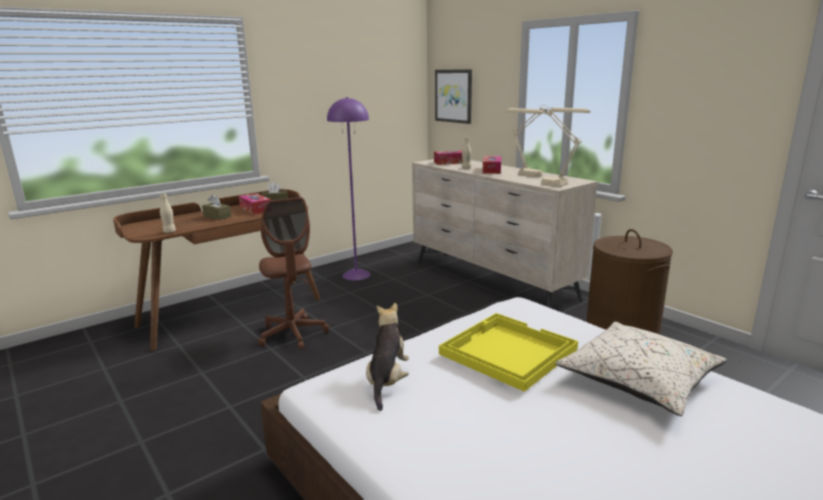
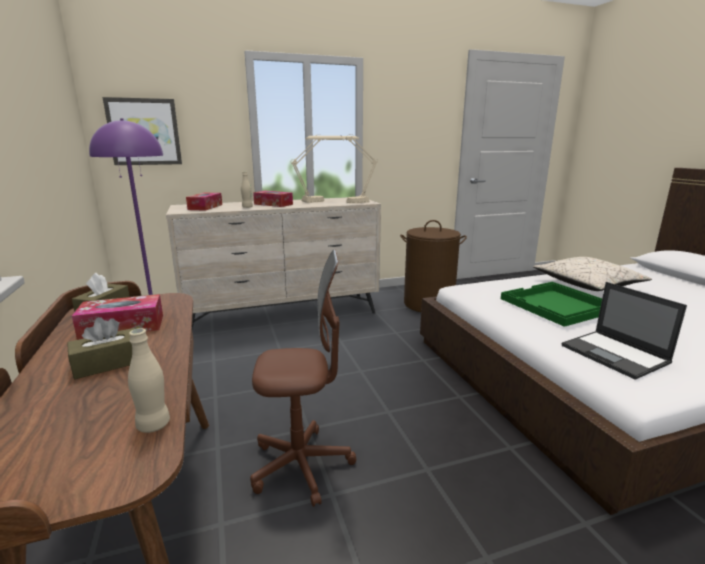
camera: 70 degrees left, 0 degrees up
(387, 381) = (615, 354): plush toy -> laptop
(506, 352) = (557, 305): yellow tray -> green tray

